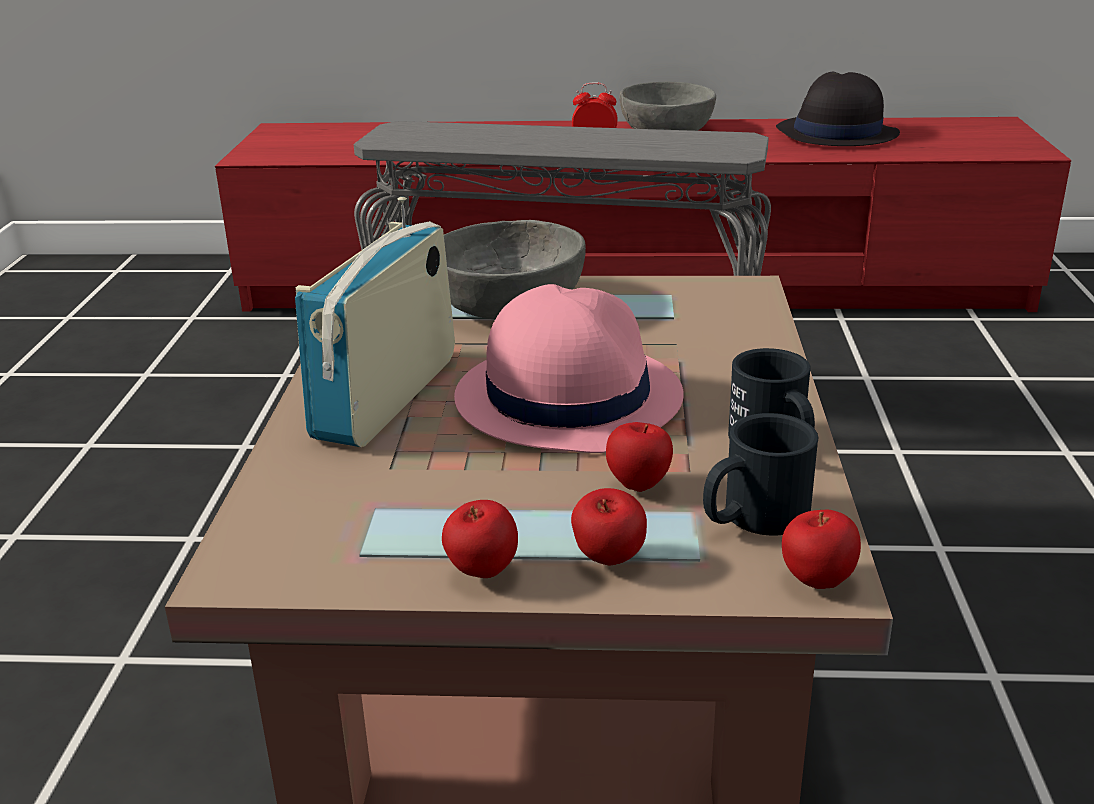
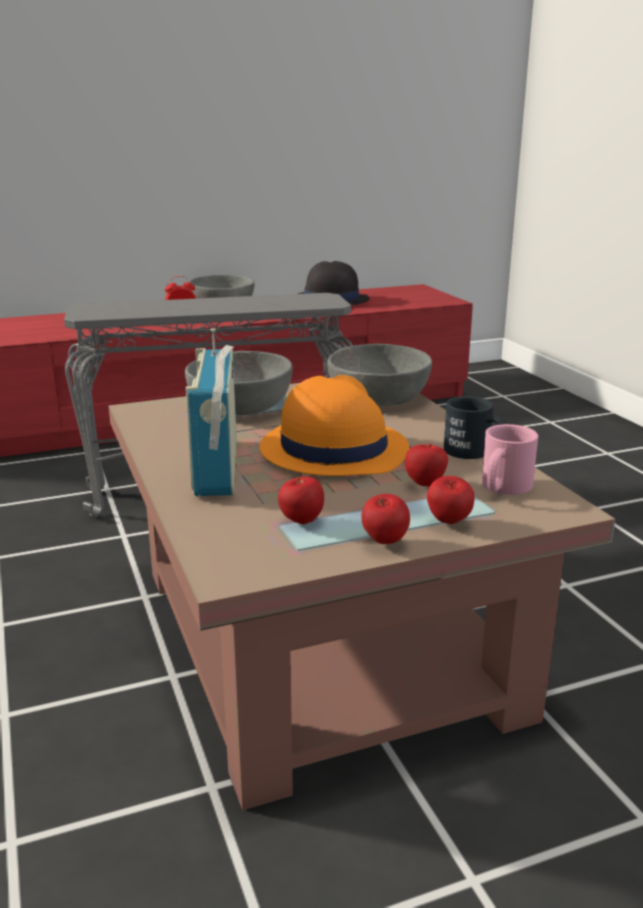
camera: 25 degrees left, 5 degrees down
(567, 397) = (333, 449): pink hat -> orange hat
(718, 320) = (378, 398): none -> grey bowl
(752, 518) = (502, 488): black mug -> pink mug
(816, 582) = (564, 510): apple -> apple (301, 522)

